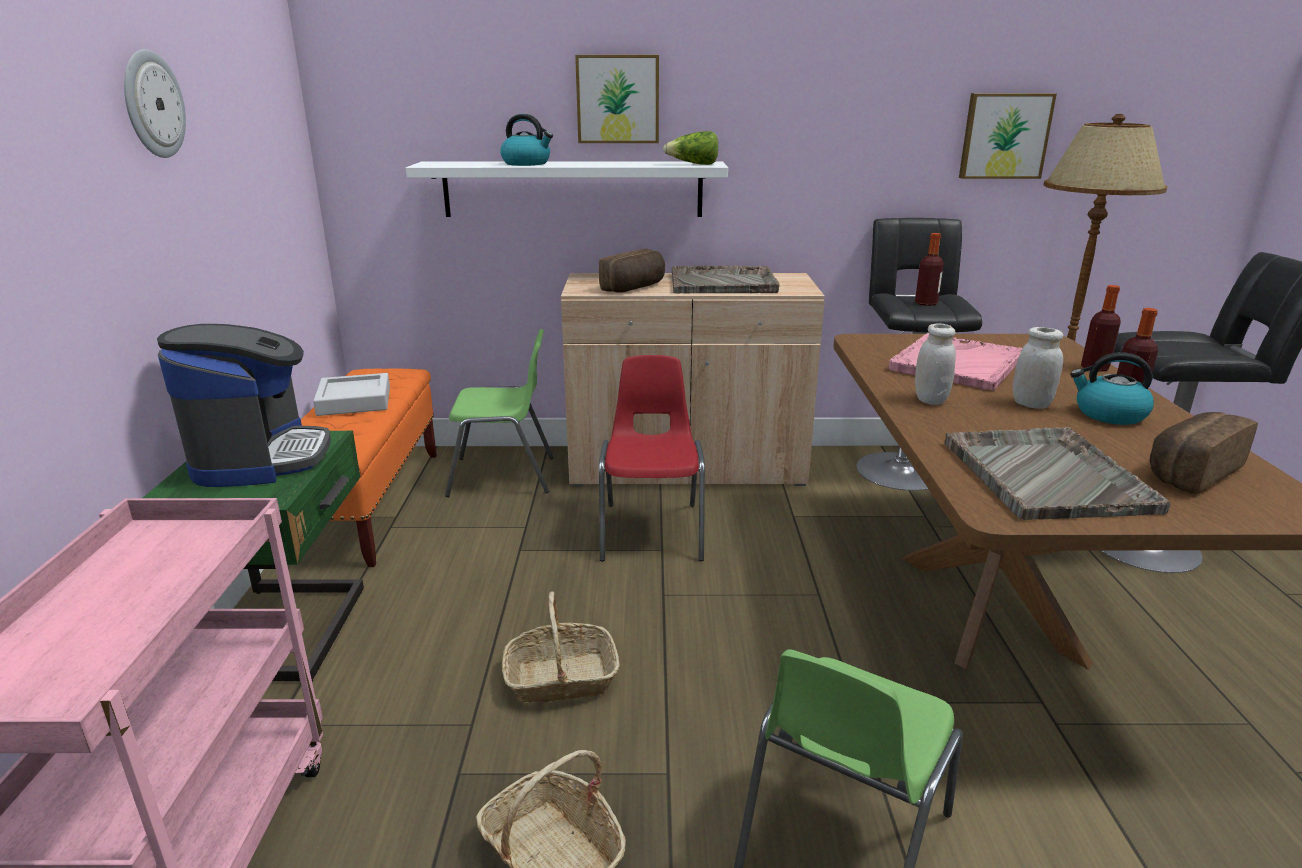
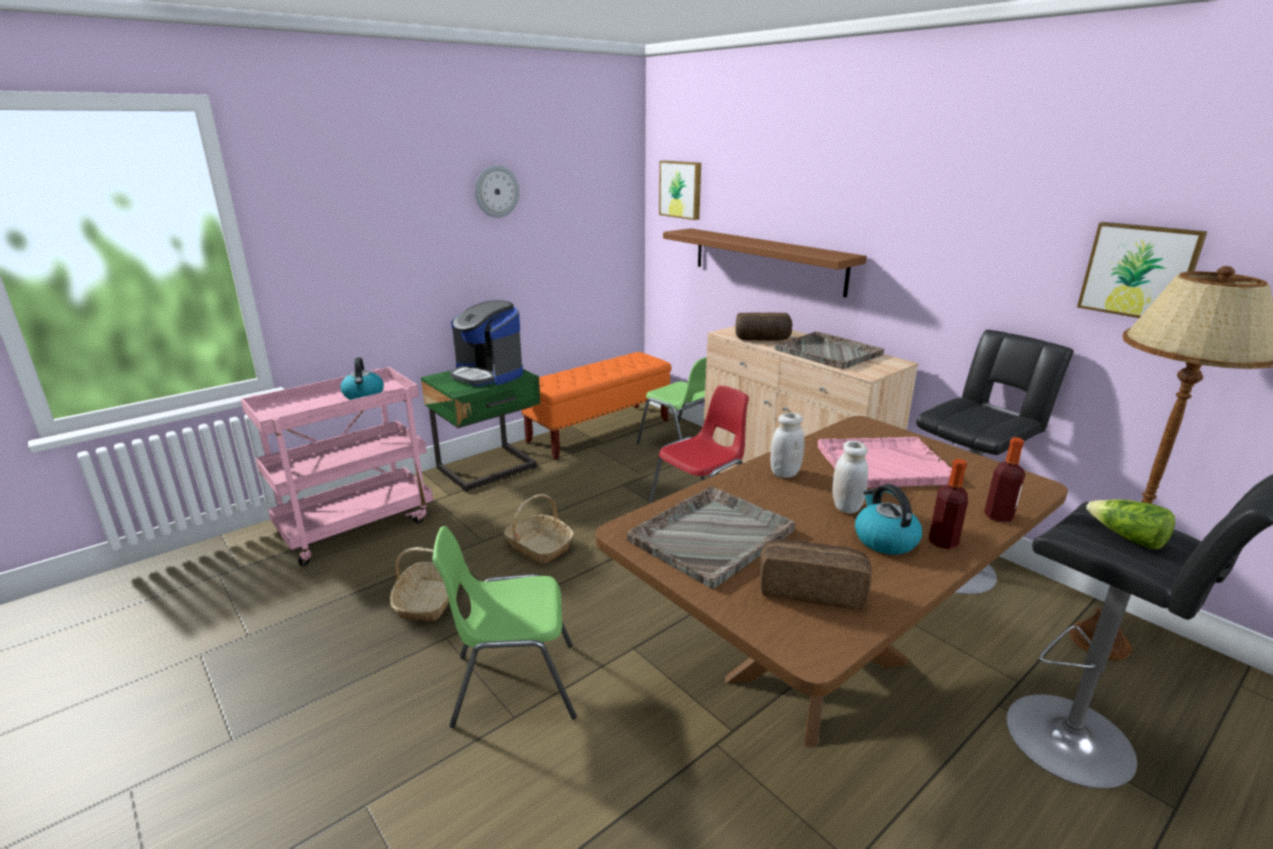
camera: 50 degrees right, 0 degrees up
(260, 458) = (488, 374): coffee machine -> coffee machine turned 90 degrees clockwise
(354, 401) = (603, 367): grey tray -> none
(527, 163) = (731, 238): kettle -> kettle (364, 395)
(573, 189) = (767, 260): white shelf -> brown shelf
(618, 99) = (800, 198): picture -> picture (681, 189)
(693, 164) = (826, 255): lettuce -> lettuce (1127, 538)
(926, 303) = (979, 417): bottle -> none

